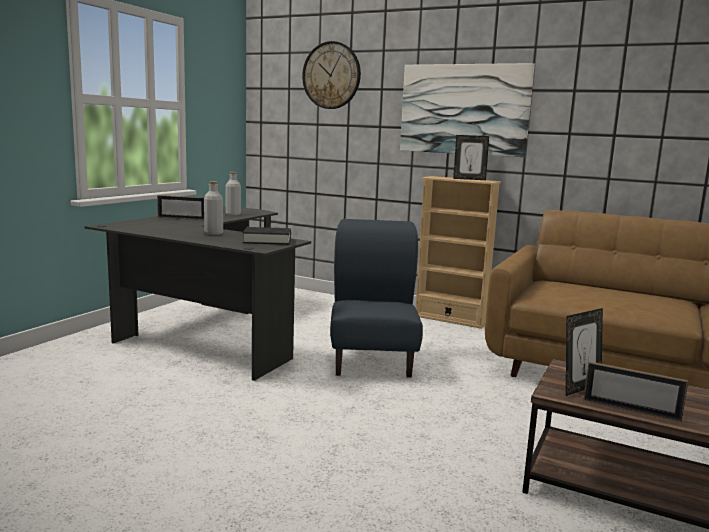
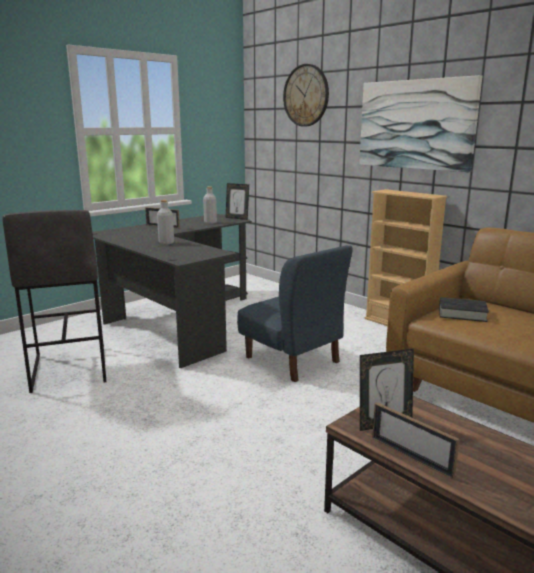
camera: 20 degrees right, 5 degrees up
(109, 395) = (68, 369): none -> grey stool
(267, 240) = (199, 251): black book -> black book (462, 313)
(372, 360) = (292, 360): blue chair -> blue chair turned 120 degrees clockwise
(469, 179) = (415, 193): picture frame -> picture frame (237, 218)

